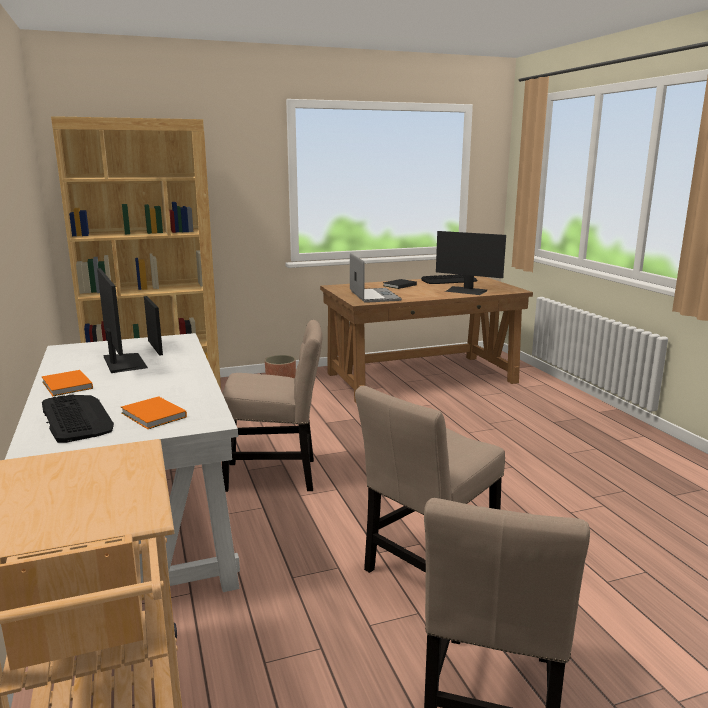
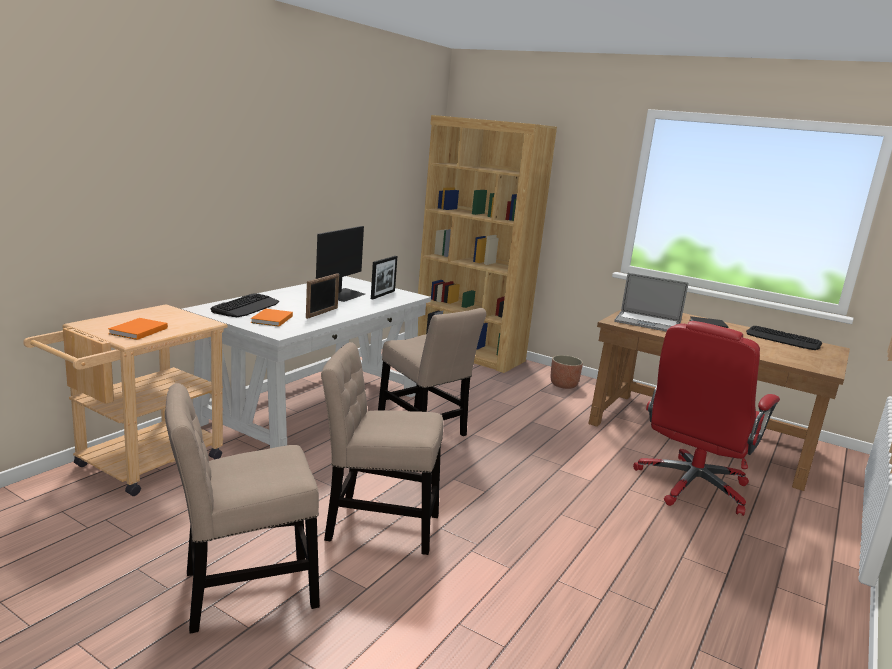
camera: 50 degrees right, 0 degrees up
(66, 386) = (288, 294): orange book -> orange book (137, 331)
(171, 386) = (322, 313): none -> picture frame
(374, 296) = (647, 322): laptop -> laptop turned 75 degrees clockwise
(466, 291) = (761, 351): monitor -> none
(484, 411) = (691, 487): none -> red office chair

